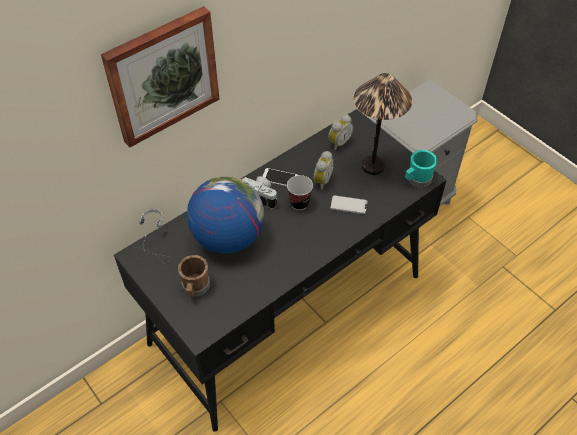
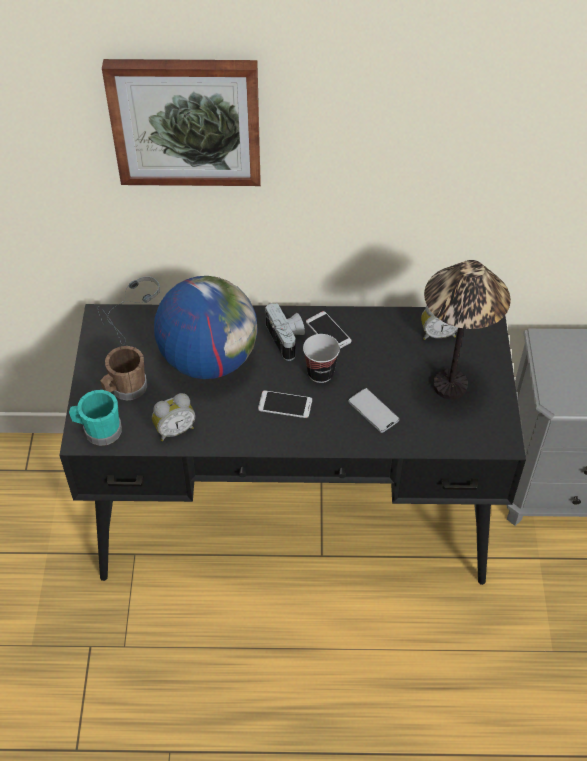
camera: 40 degrees right, 0 degrees up
(298, 233) = (285, 404): none -> phone
(321, 180) = (371, 364): alarm clock -> alarm clock (174, 429)
(417, 179) = (487, 435): turquoise mug -> turquoise mug (98, 430)

